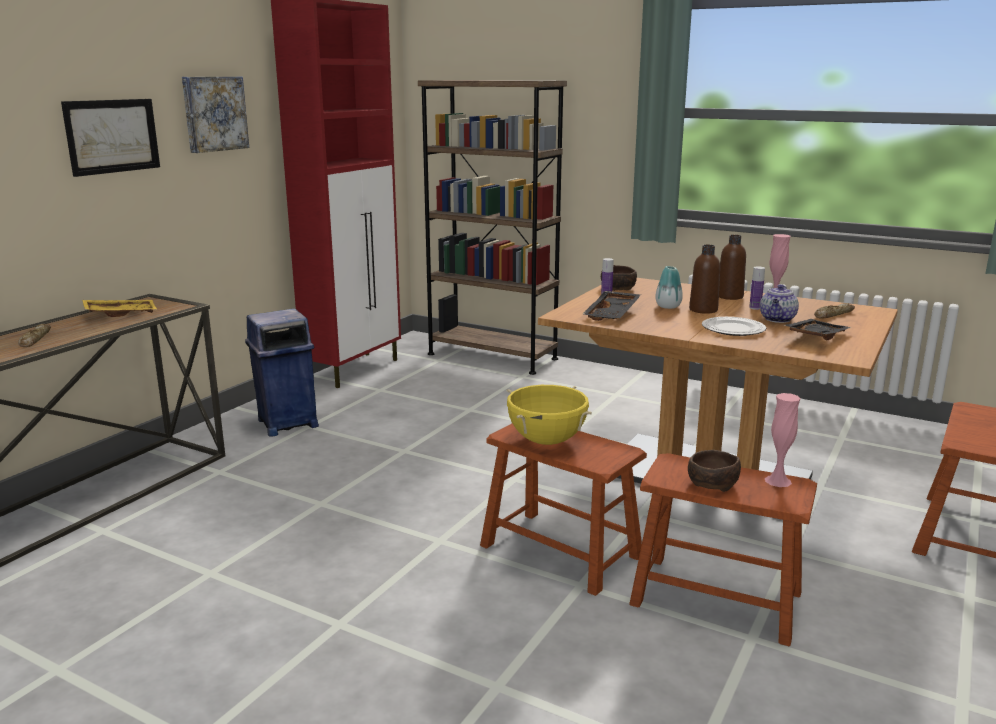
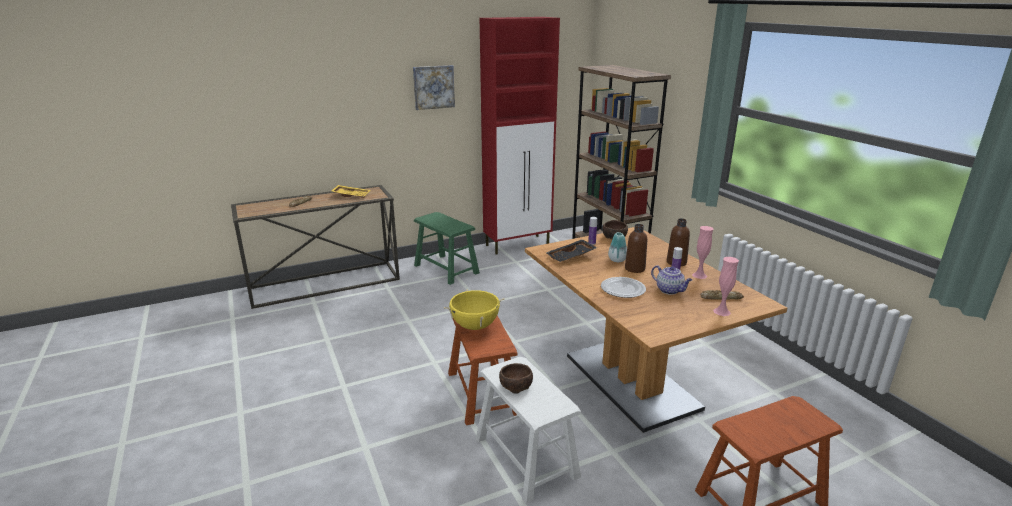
camera: 35 degrees right, 5 degrees up
(112, 136) = (366, 100): picture -> none
(286, 423) = (446, 269): blue trash can -> green stool
(716, 598) = (526, 457): brown stool -> white stool
(777, 319) = (670, 290): teapot -> teapot turned 105 degrees counterclockwise
(778, 481) = (555, 399): pink vase -> pink vase (721, 312)
(815, 336) = (666, 311): black tray -> none

